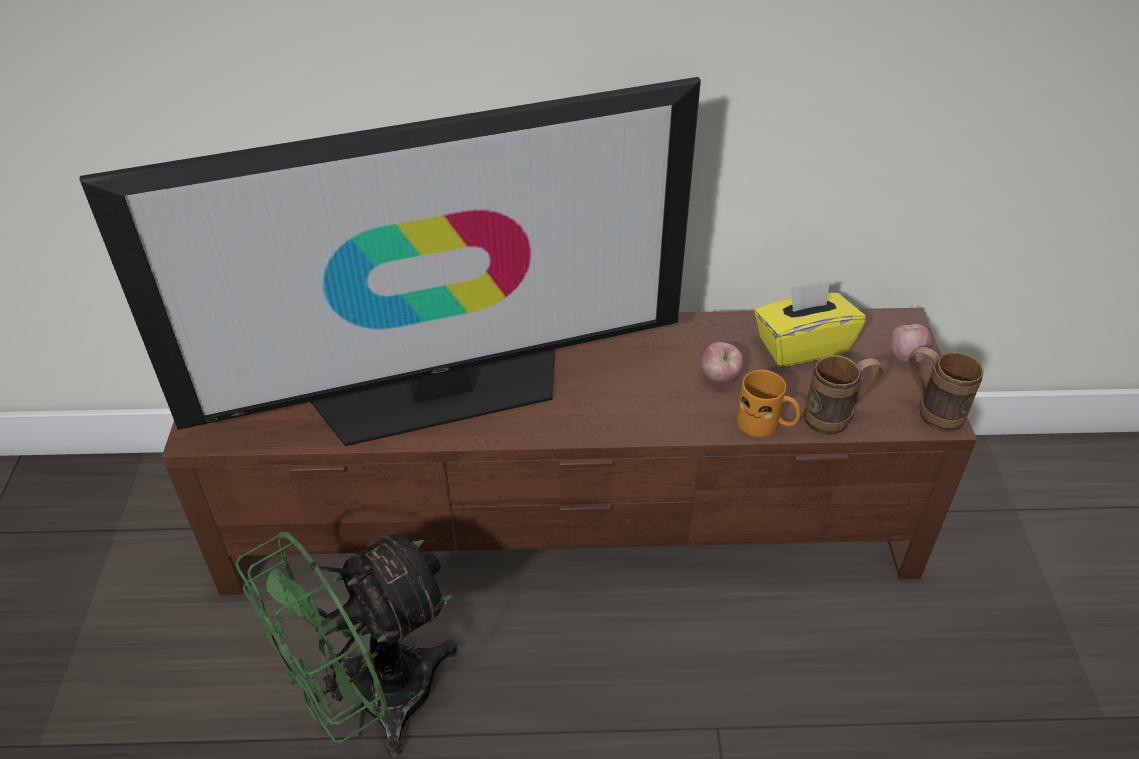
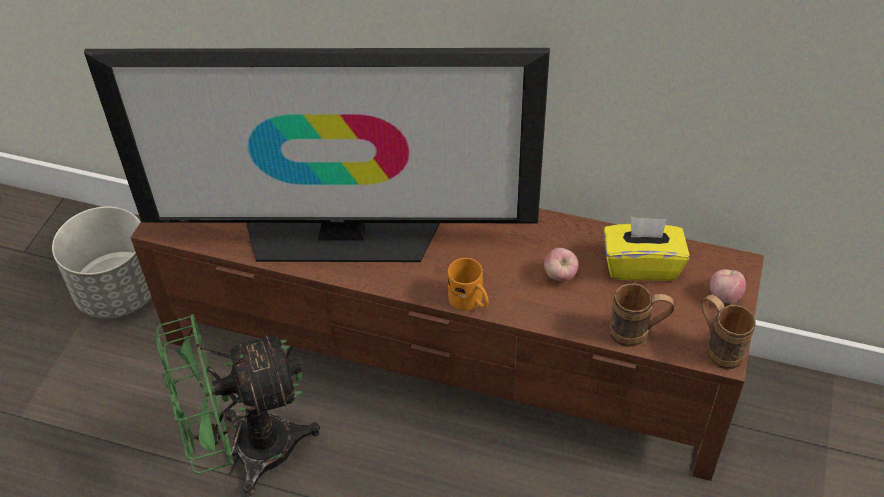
camera: 20 degrees right, 5 degrees up
(131, 550) = (118, 292): none -> grey planter
(766, 424) = (577, 324): orange mug -> orange mug (470, 301)

